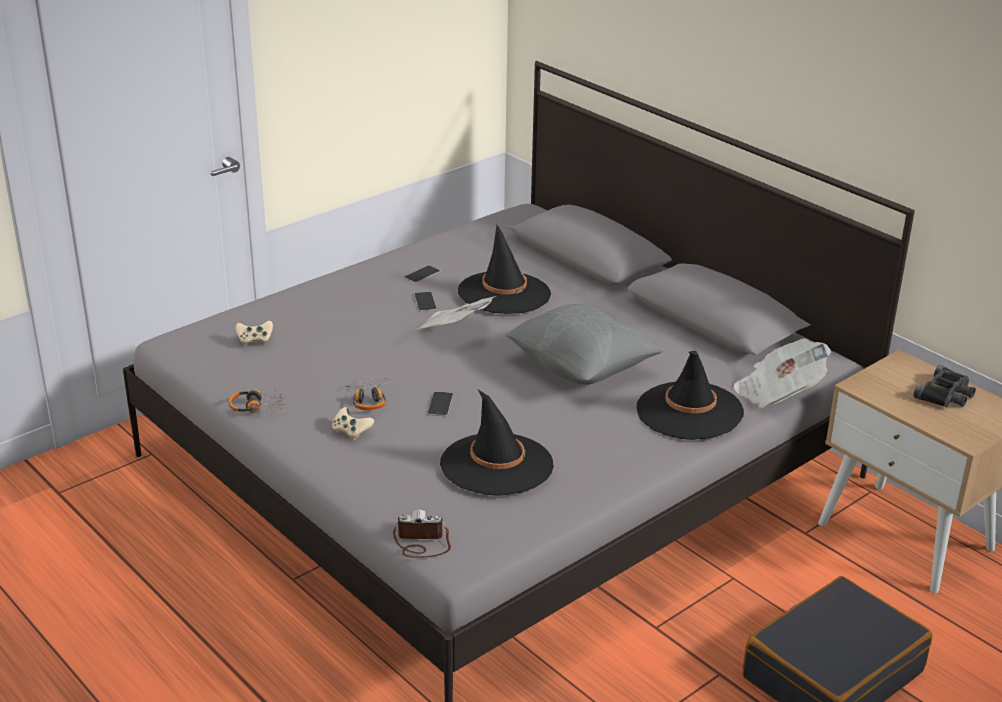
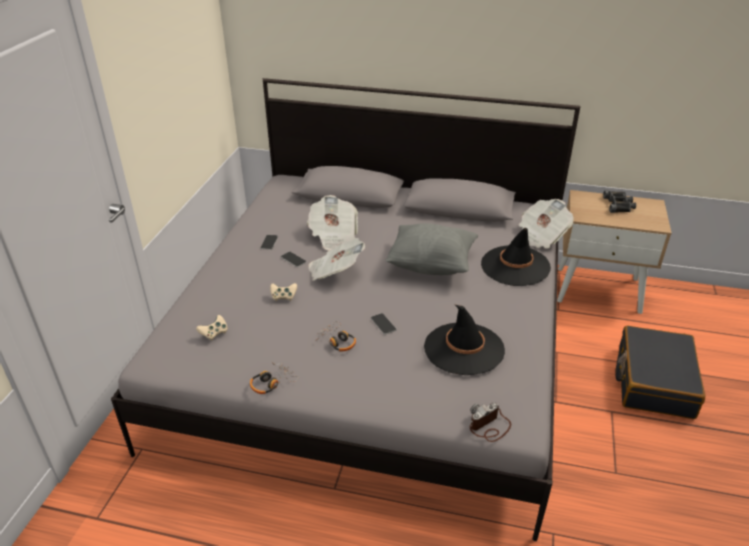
camera: 35 degrees left, 5 degrees up
(351, 432) = (354, 370): beige game controller -> beige game controller (283, 297)
(504, 293) = (333, 235): black hat -> newspaper

